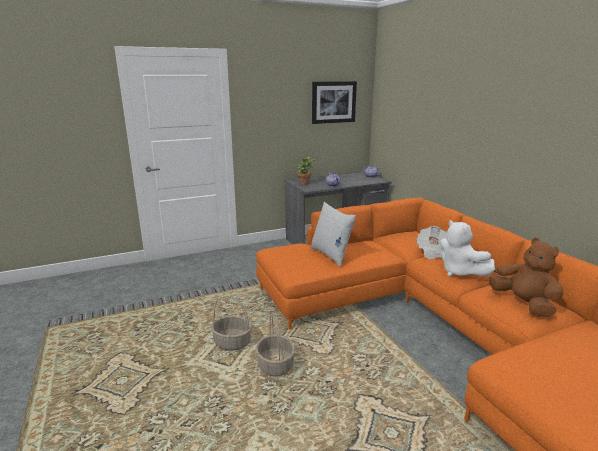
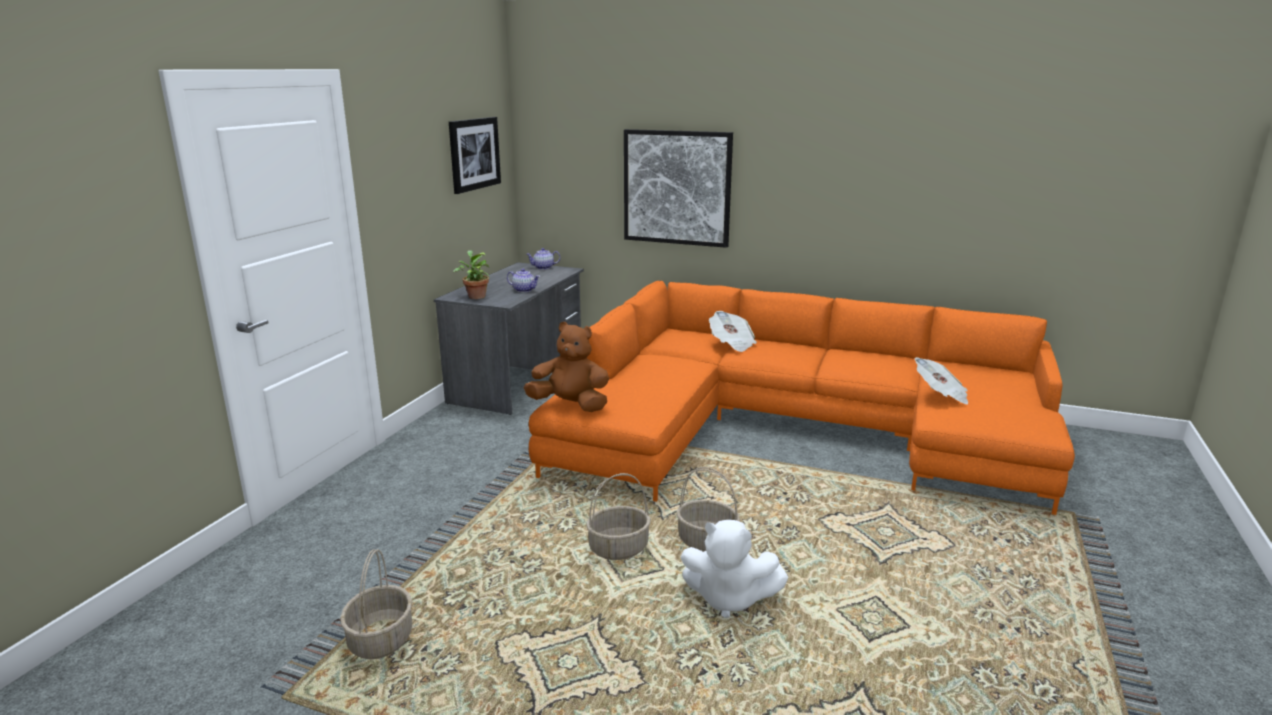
camera: 45 degrees left, 0 degrees up
(98, 326) = (380, 639): none -> basket
(331, 255) = (641, 384): grey pillow -> none
(445, 134) = (677, 187): none -> picture
(459, 272) = (789, 355): white plush toy -> white plush toy (729, 599)
(523, 304) = (877, 363): brown plush toy -> brown plush toy (570, 405)
(533, 350) = (940, 395): none -> newspaper

